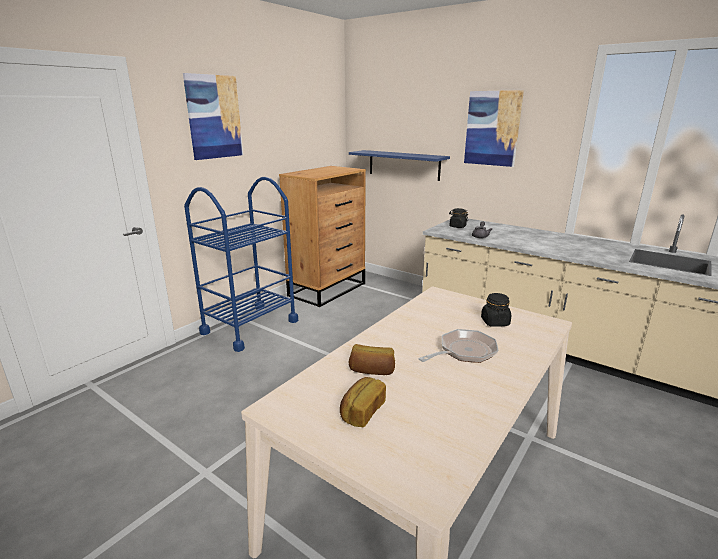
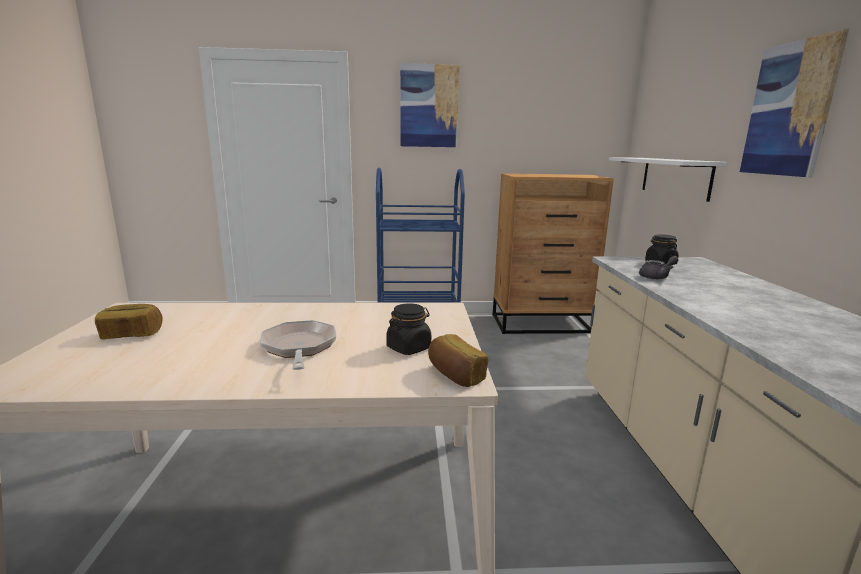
camera: 50 degrees right, 5 degrees down
(372, 371) = (214, 322): bread -> bread (455, 375)
(403, 165) = (675, 177): blue shelf -> white shelf
(464, 352) = (299, 348): frying pan -> frying pan turned 120 degrees counterclockwise

